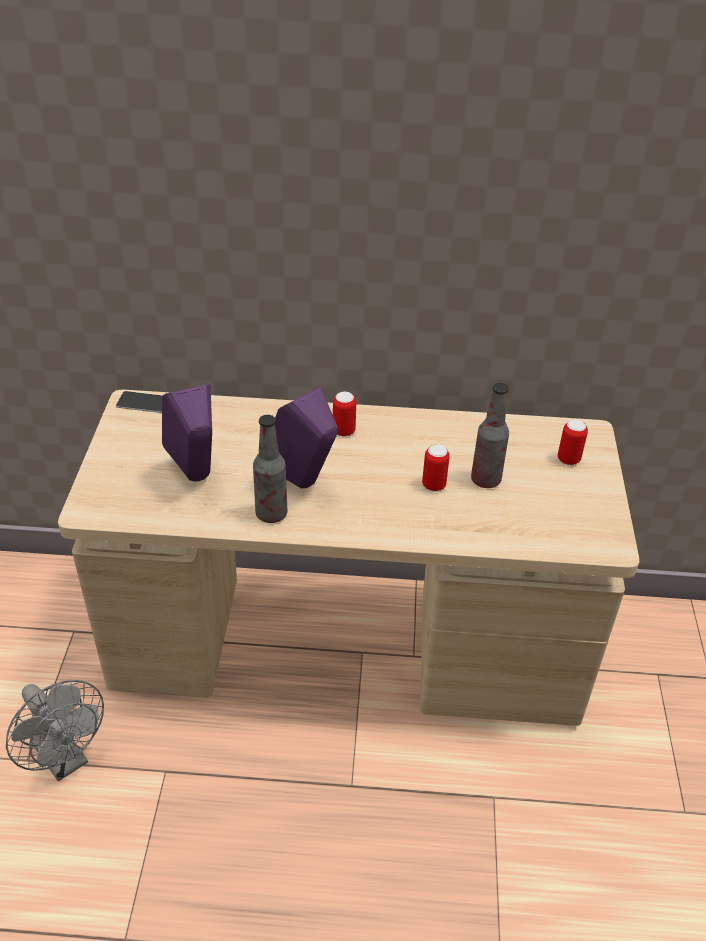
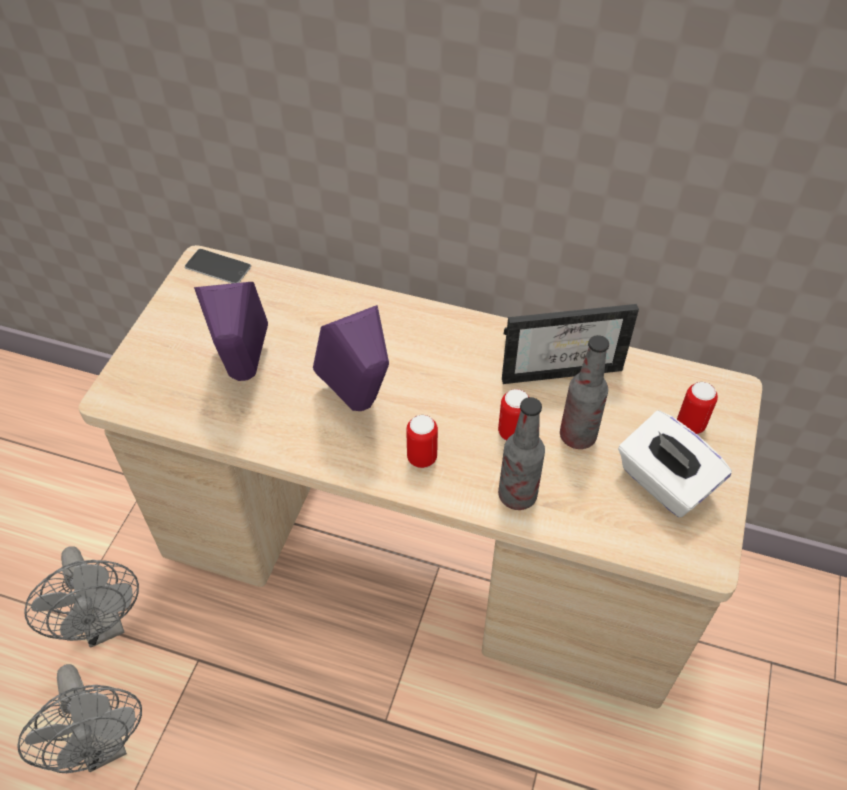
camera: 15 degrees right, 10 degrees up
(95, 861) = (104, 745): none -> grey fan
(271, 514) = (311, 437): bottle -> bottle (517, 495)
(344, 431) = (428, 340): can -> can (422, 458)
(456, 433) = (561, 365): none -> picture frame
(562, 501) = (664, 482): none -> white tissue box

